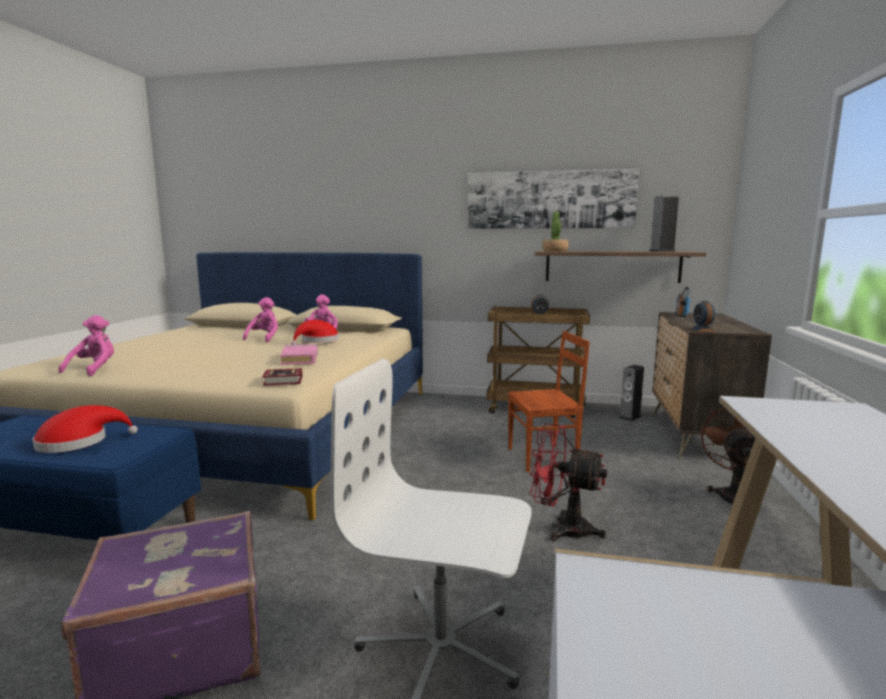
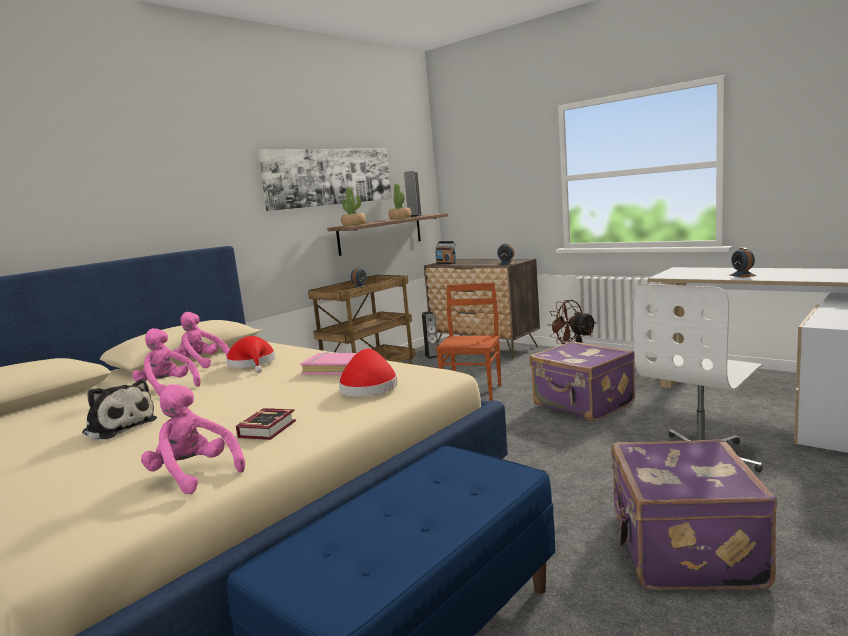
camera: 60 degrees left, 0 degrees up
(78, 442) = (436, 502): red hat -> red hat (369, 387)
(187, 344) = (119, 426): none -> plush toy
(285, 381) = (430, 373): book -> book (270, 428)
(562, 528) = (582, 405): red fan -> purple suitcase
(630, 251) = (400, 218): none -> potted plant
(840, 453) = (742, 275): none -> alarm clock

